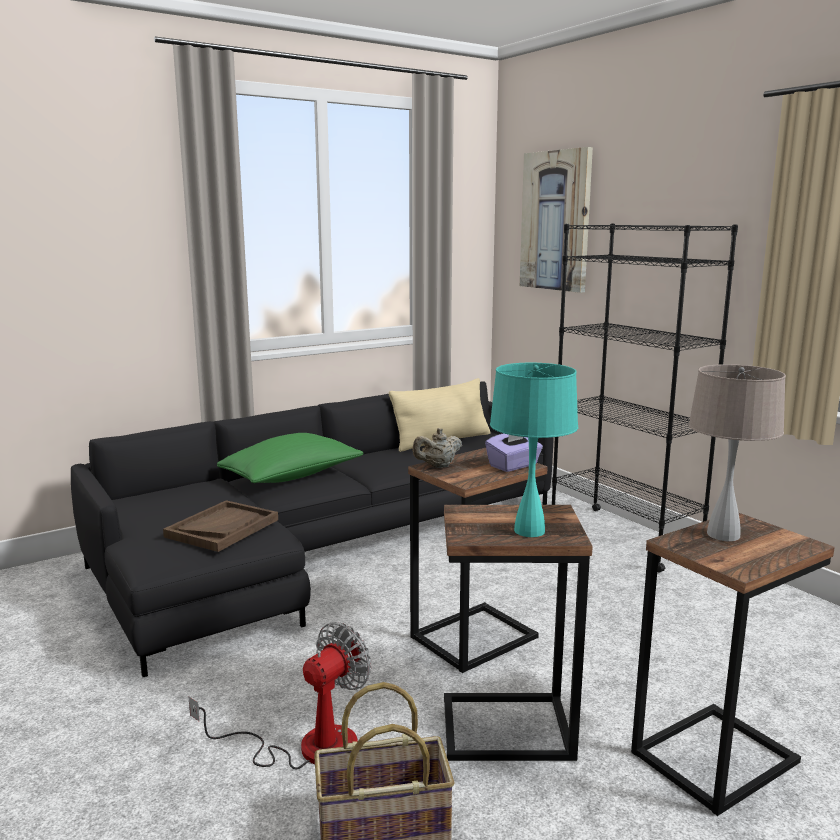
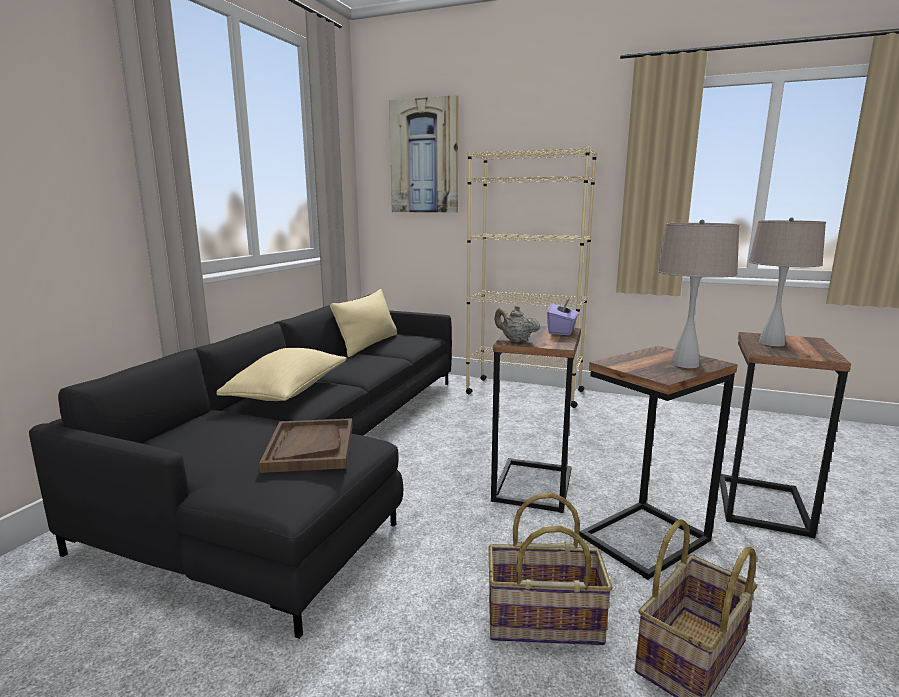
camera: 35 degrees left, 0 degrees up
(292, 477) = (289, 393): green pillow -> beige pillow
(307, 746) = (543, 622): fan -> basket
(437, 466) = (515, 340): beige teapot -> beige teapot turned 105 degrees clockwise
(529, 531) = (684, 364): turquoise table lamp -> beige table lamp
(624, 537) = (524, 392): black bookcase -> beige bookcase

